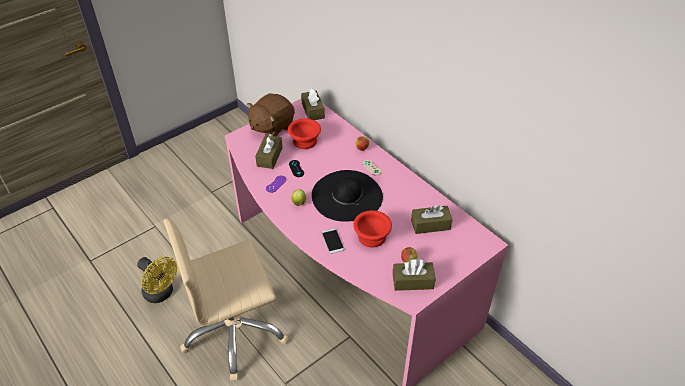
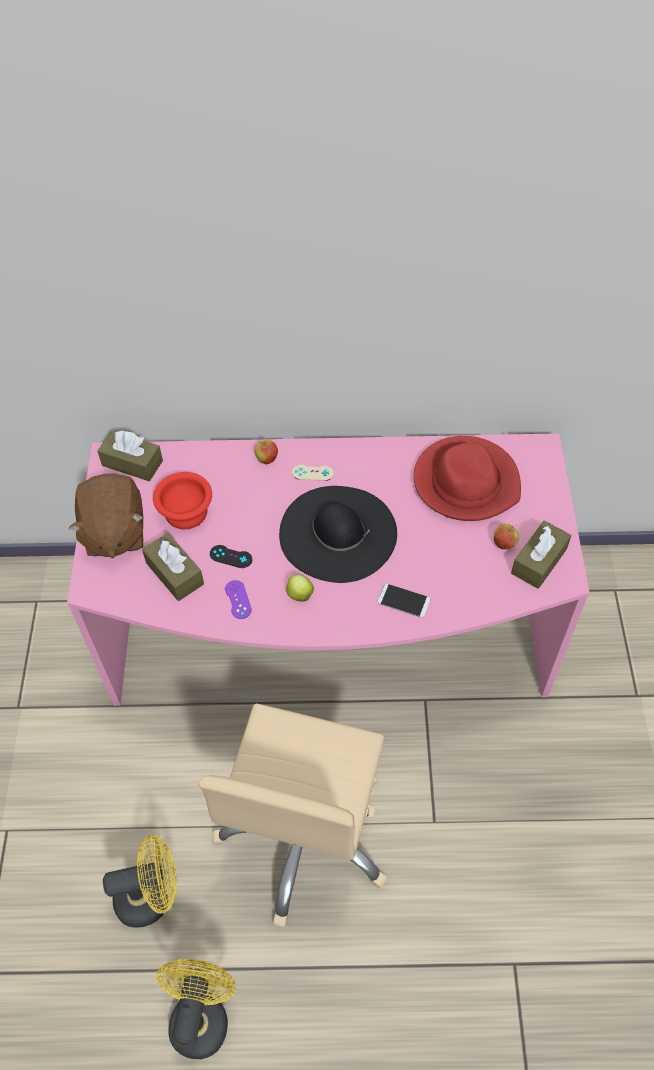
camera: 50 degrees left, 10 degrees up
(120, 348) = (201, 1015): none -> yellow fan
(371, 237) = (433, 556): red bowl -> none
(430, 225) = (466, 482): brown tissue box -> red hat

